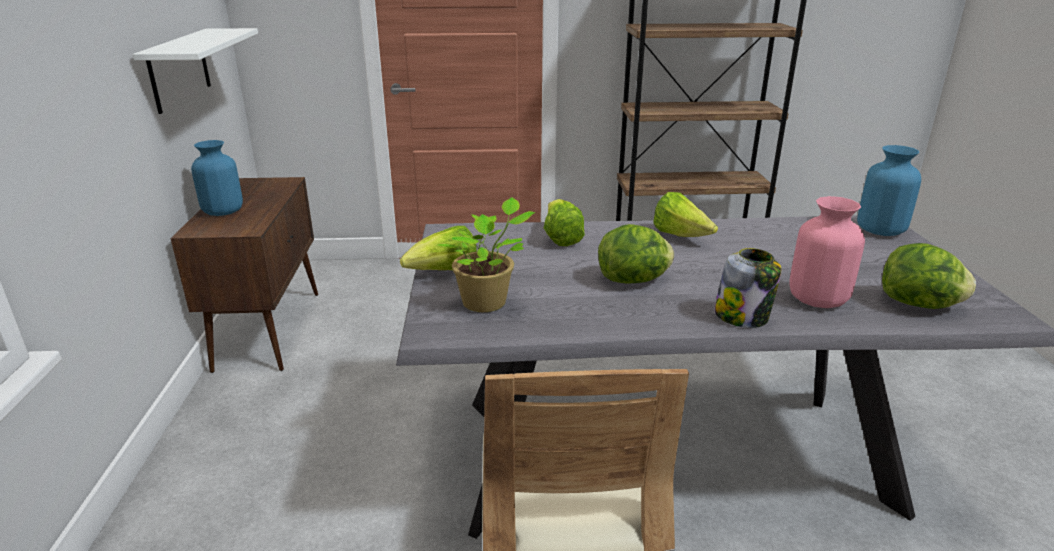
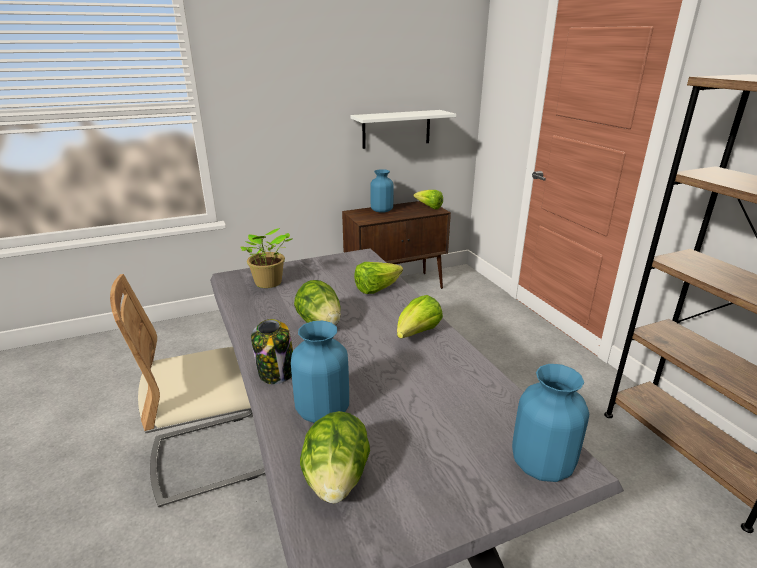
camera: 70 degrees right, 0 degrees up
(444, 273) = (302, 266): lettuce -> lettuce (429, 207)
(817, 299) = (322, 410): pink vase -> blue vase

